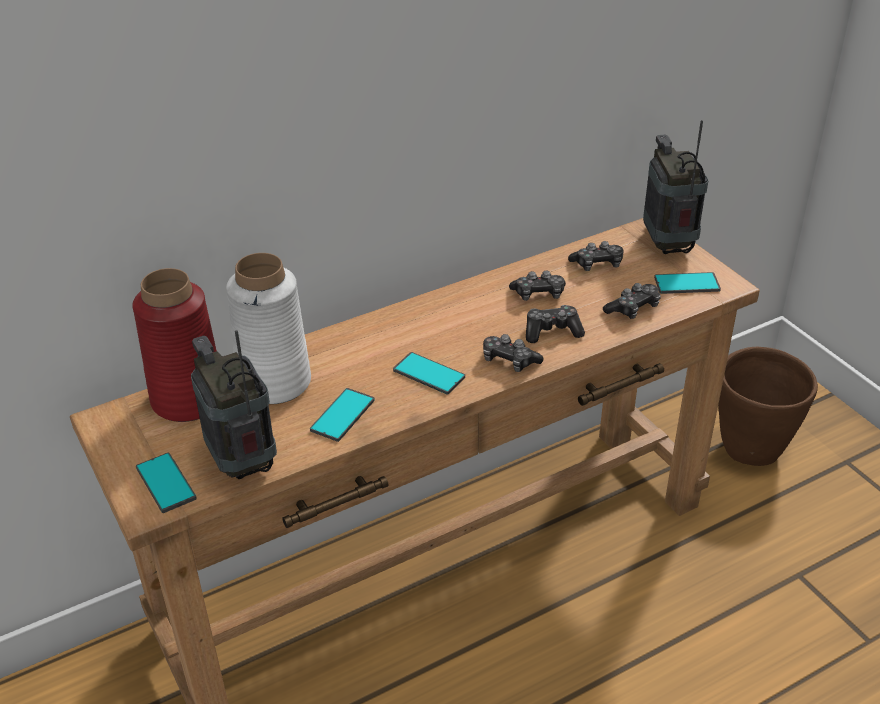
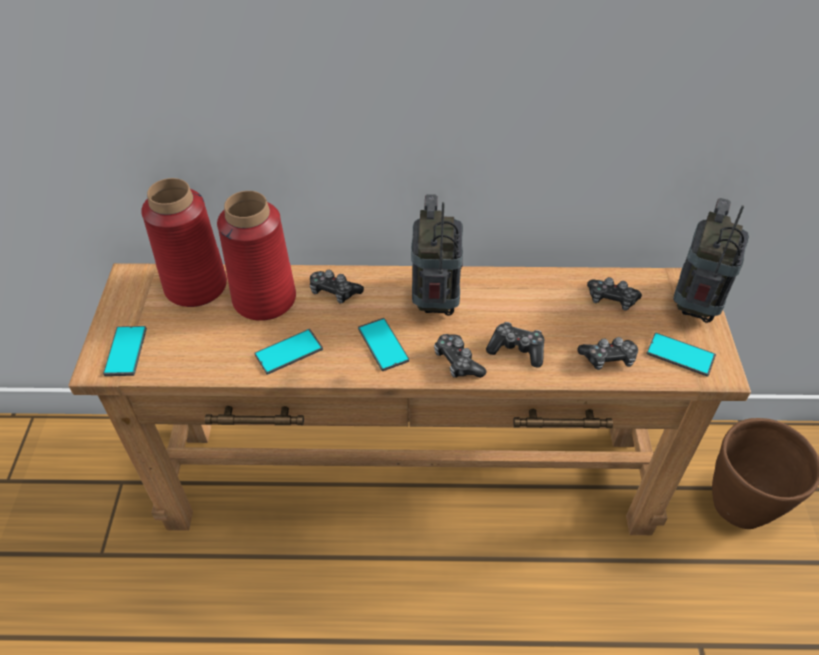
camera: 30 degrees right, 10 degrees up
(243, 464) = (187, 361): radio -> radio (435, 302)
(275, 382) = (265, 299): white vase -> red vase
(538, 294) = (534, 307): game controller -> game controller (334, 292)

